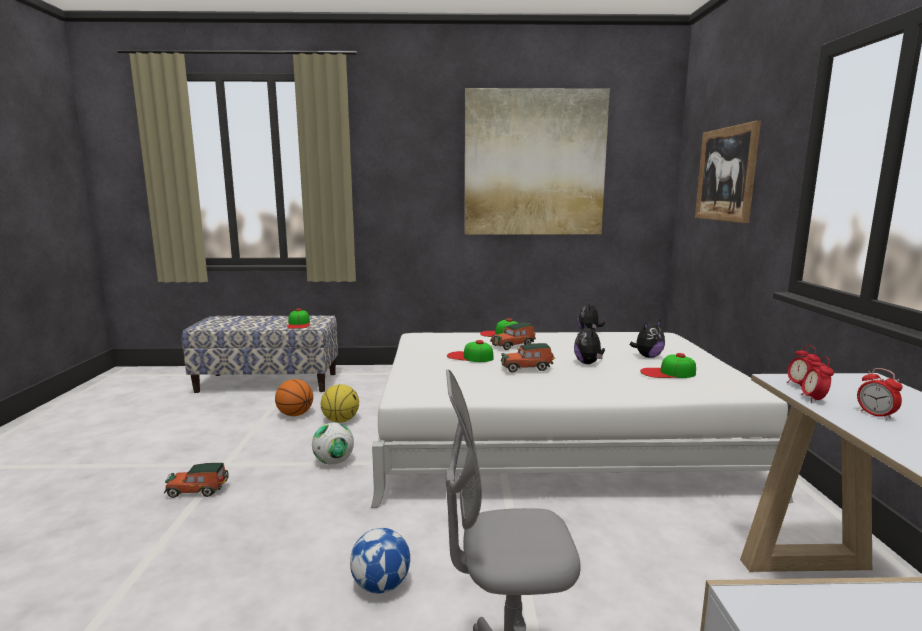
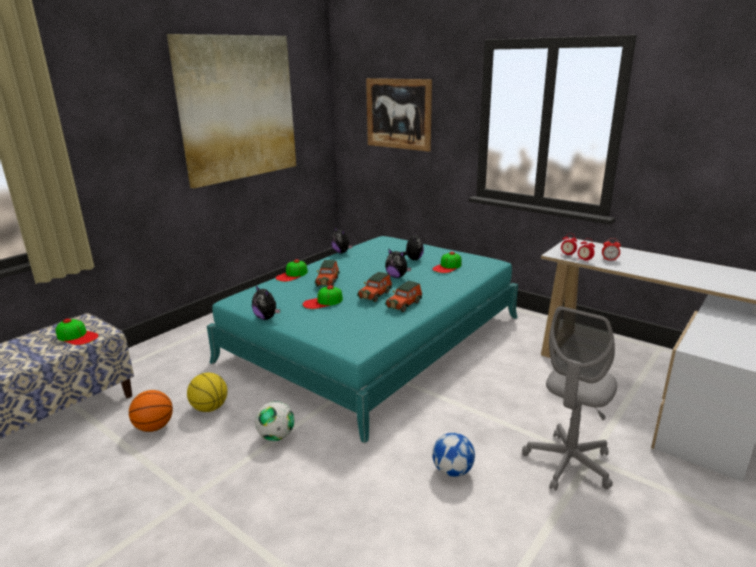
camera: 50 degrees left, 10 degrees up
(199, 490) = (220, 525): toy car -> toy car (404, 304)
(407, 352) = (266, 318): none -> plush toy
(554, 437) = (374, 339): white bed -> turquoise bed

